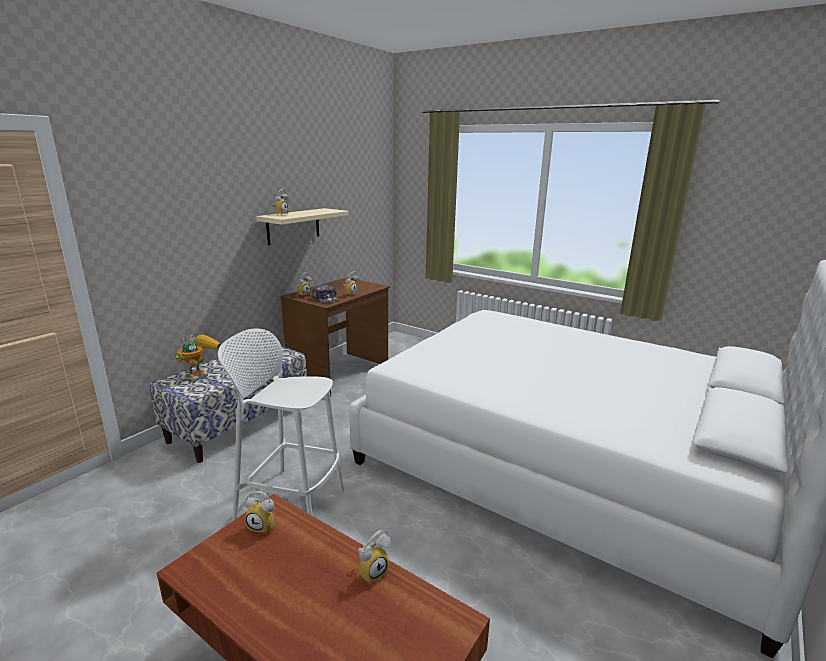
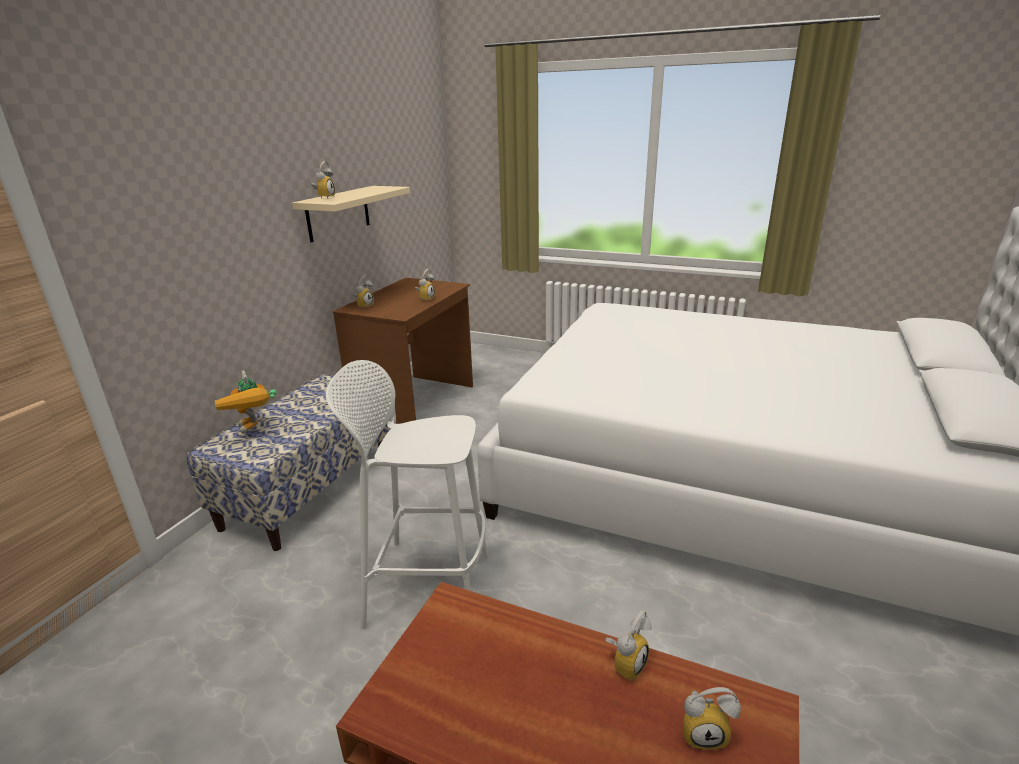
camera: 10 degrees left, 5 degrees up
(201, 373) = (255, 430): toy robot -> toy robot turned 135 degrees clockwise
(264, 525) = (453, 629): alarm clock -> alarm clock (704, 732)
(325, 299) = (396, 309): cap -> none

